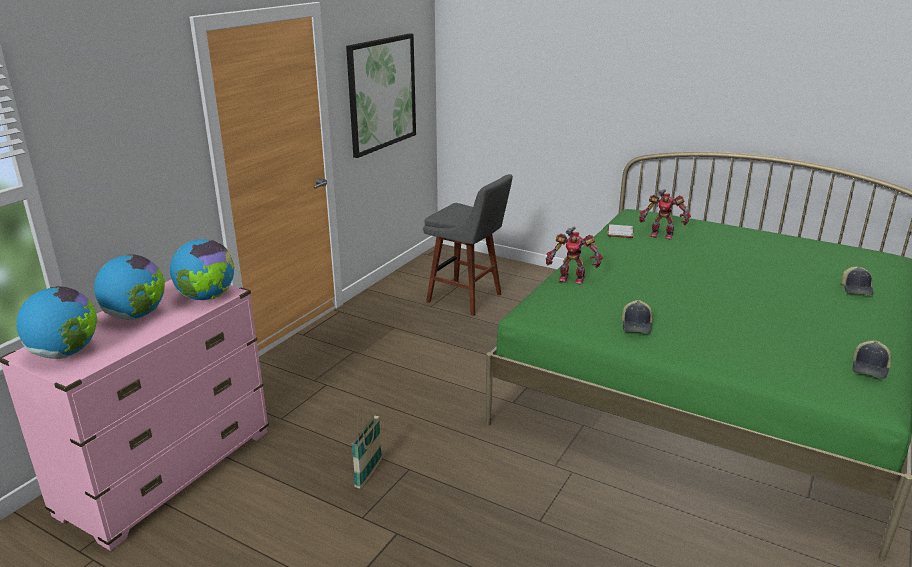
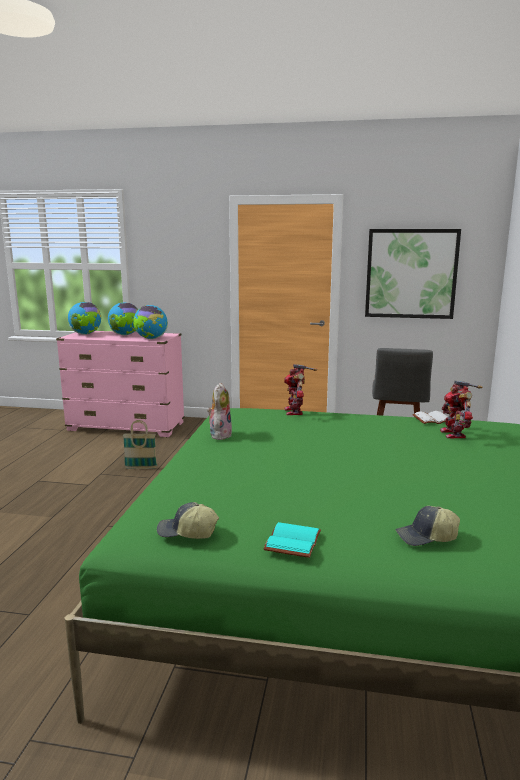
camera: 70 degrees right, 10 degrees down
(637, 325) = (219, 435): cap -> plush toy
(872, 331) = (291, 541): none -> turquoise book

